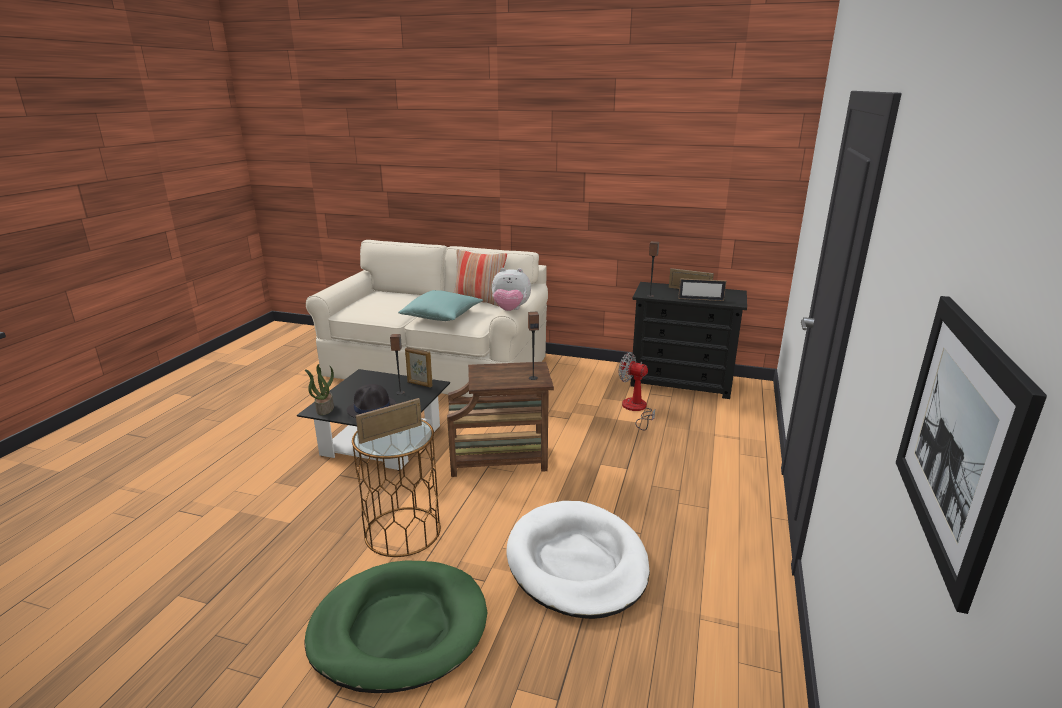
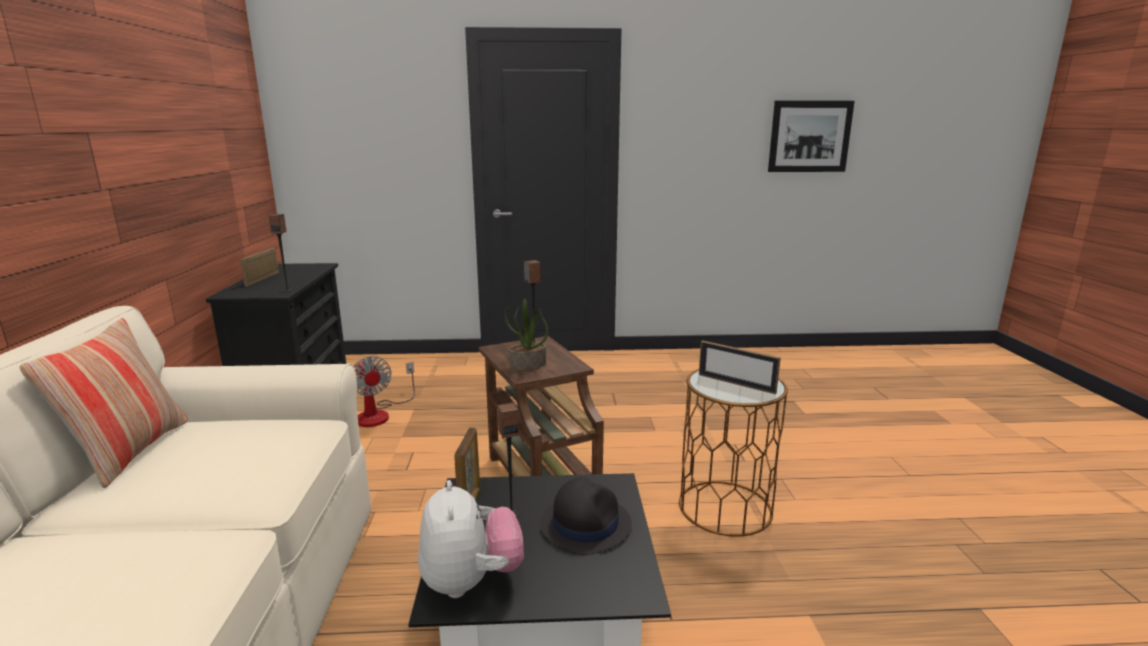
camera: 110 degrees left, 5 degrees down
(324, 408) = (623, 583): potted plant -> potted plant (527, 365)
(399, 628) = (827, 468): green dog bed -> none
(442, 316) = (239, 471): turquoise pillow -> none
(510, 310) = (311, 367): plush toy -> plush toy (471, 581)
(577, 562) = (672, 411): white dog bed -> none
(636, 409) = (380, 414): fan -> fan turned 45 degrees counterclockwise
(700, 299) = (307, 274): picture frame -> none

